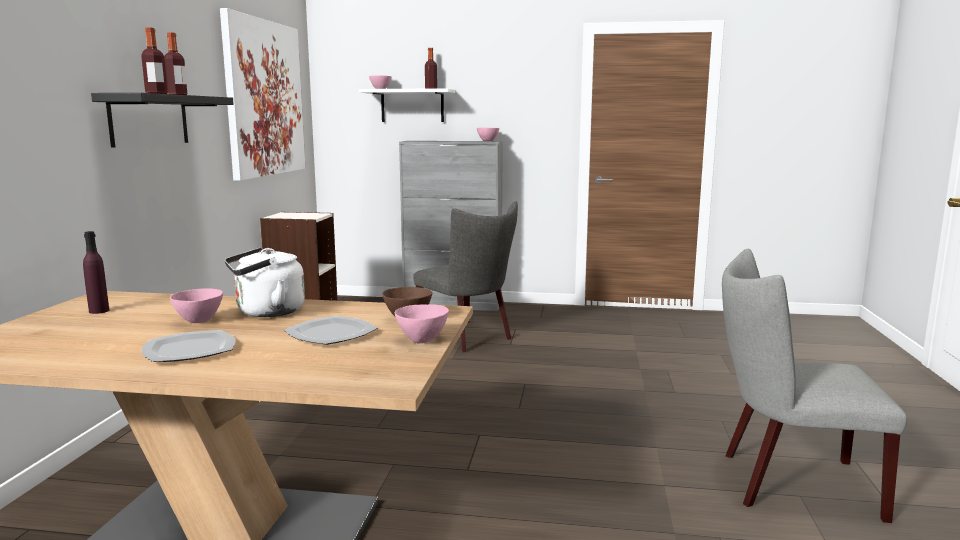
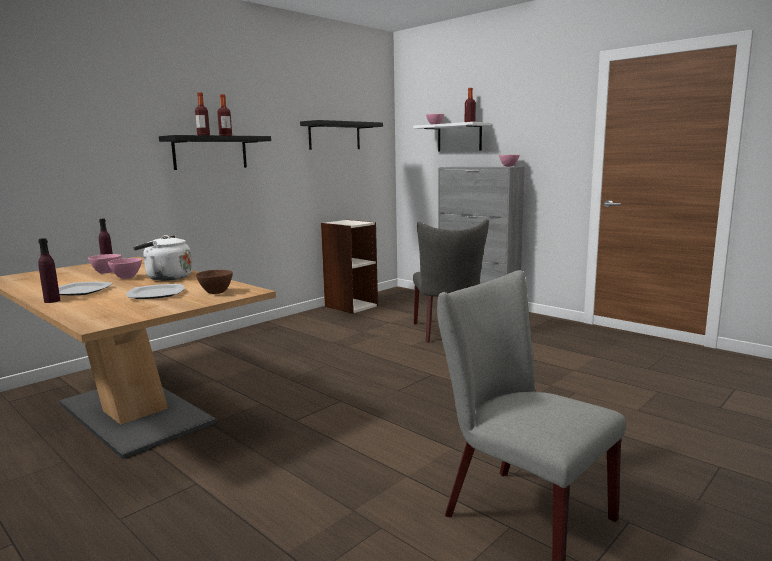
camera: 35 degrees right, 0 degrees up
(195, 371) = (52, 301): none -> purple bottle
(264, 98) = (334, 136): picture -> black shelf
(422, 340) = (183, 305): pink bowl -> pink bowl (107, 272)

